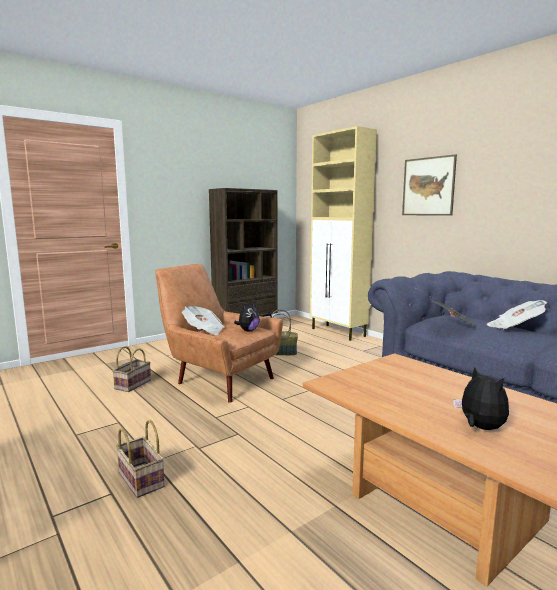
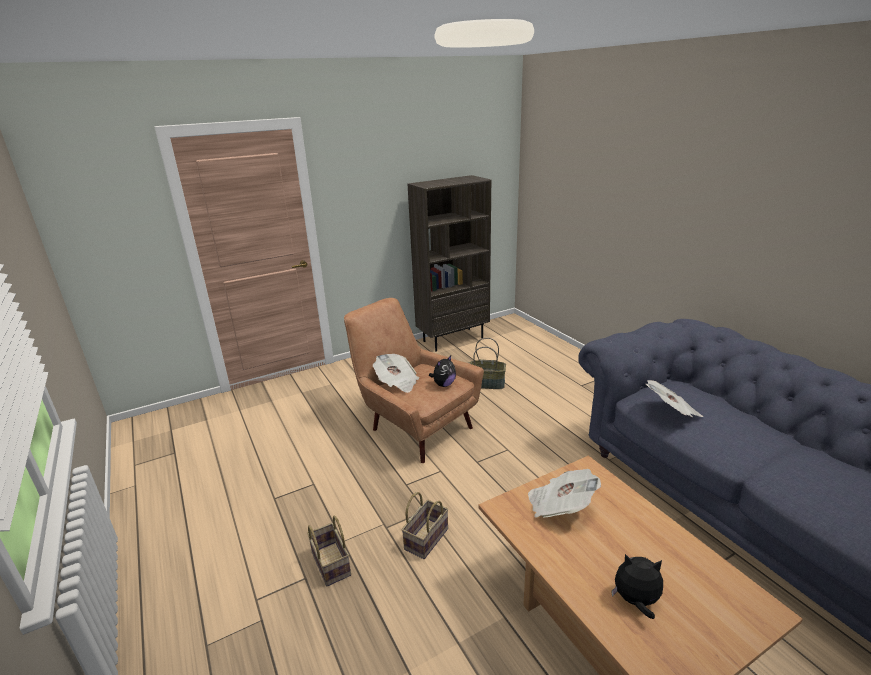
camera: 10 degrees right, 15 degrees up
(133, 384) = (328, 428): basket -> basket (426, 537)
(338, 332) = (559, 350): beige cabinet -> none
(428, 186) = (678, 199): picture -> none
(480, 428) = (635, 601): plush toy -> plush toy turned 60 degrees counterclockwise
(514, 327) = (743, 420): newspaper -> newspaper (560, 506)

